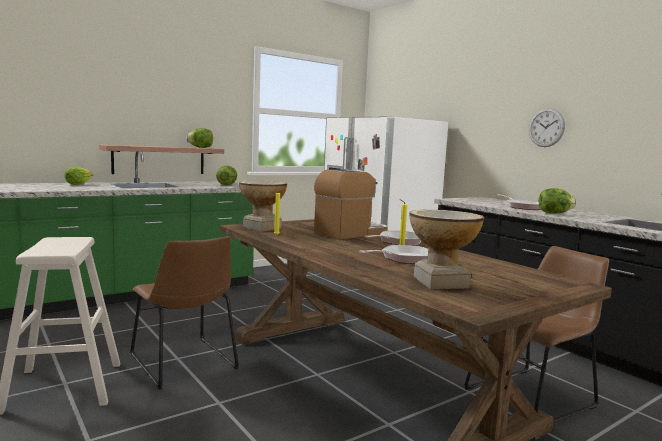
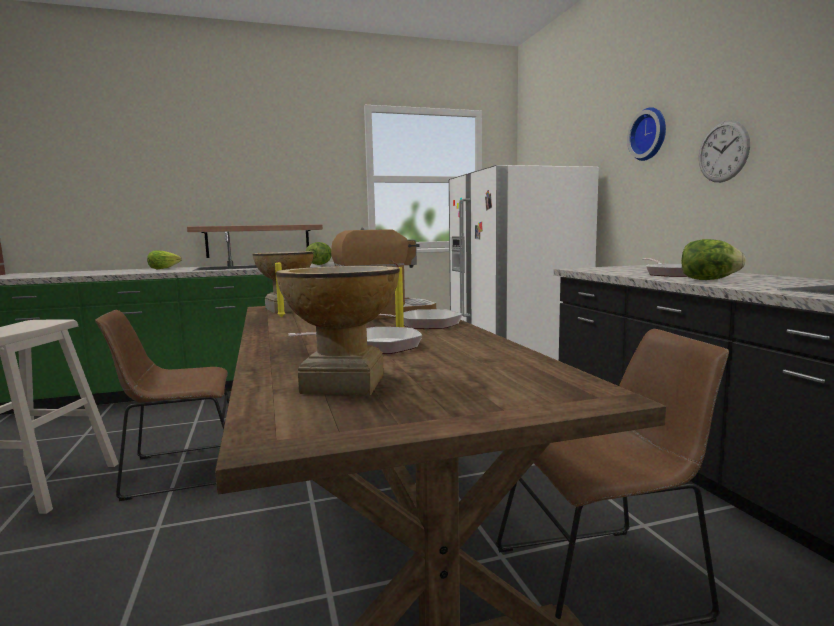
camera: 20 degrees right, 0 degrees up
(185, 363) = (180, 470): brown chair -> brown chair turned 90 degrees clockwise
(200, 147) = (300, 224): lettuce -> none
(491, 106) = (650, 134): none -> wall clock

